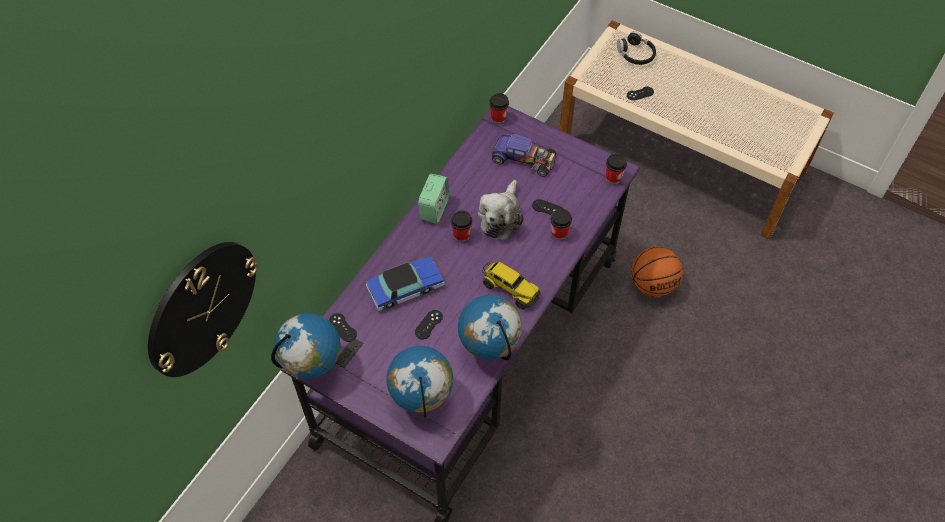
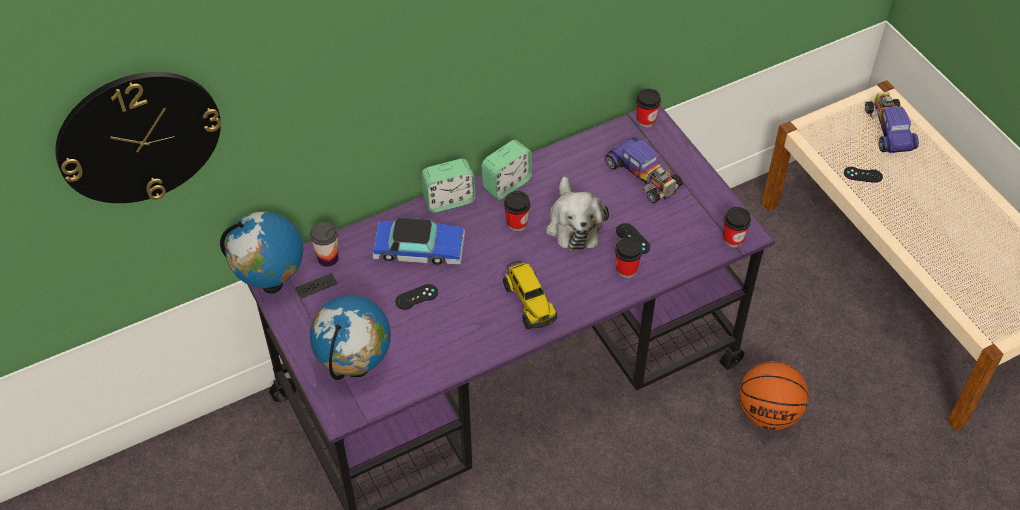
camera: 30 degrees right, 5 degrees down
(342, 327) = (328, 258): black game controller -> cup
(401, 240) = (449, 200): none -> alarm clock
(489, 349) = (462, 352): globe -> none
(501, 217) = (573, 224): plush toy -> plush toy turned 60 degrees counterclockwise
(635, 54) = (889, 129): black headphones -> toy car

